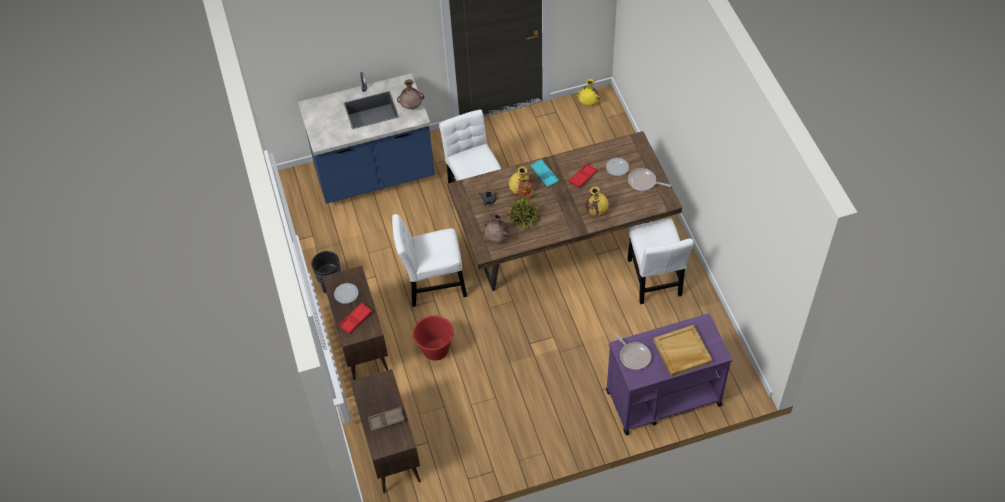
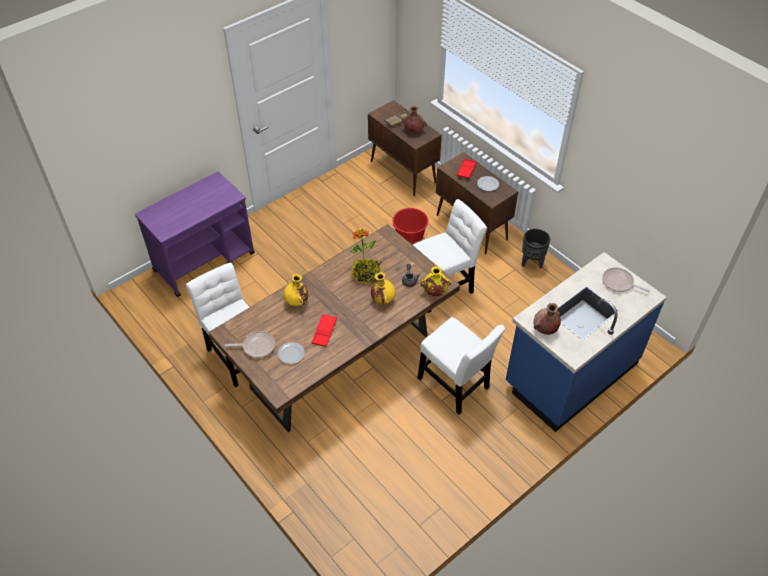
camera: 155 degrees right, 5 degrees down
(497, 238) = (382, 250): brown vase -> brown vase (413, 130)
(544, 175) = (366, 322): turquoise tray -> none
(588, 103) = (384, 554): yellow vase -> yellow vase (434, 292)
(634, 356) = (220, 193): frying pan -> frying pan (619, 283)
(682, 352) = (180, 207): beige tray -> none

